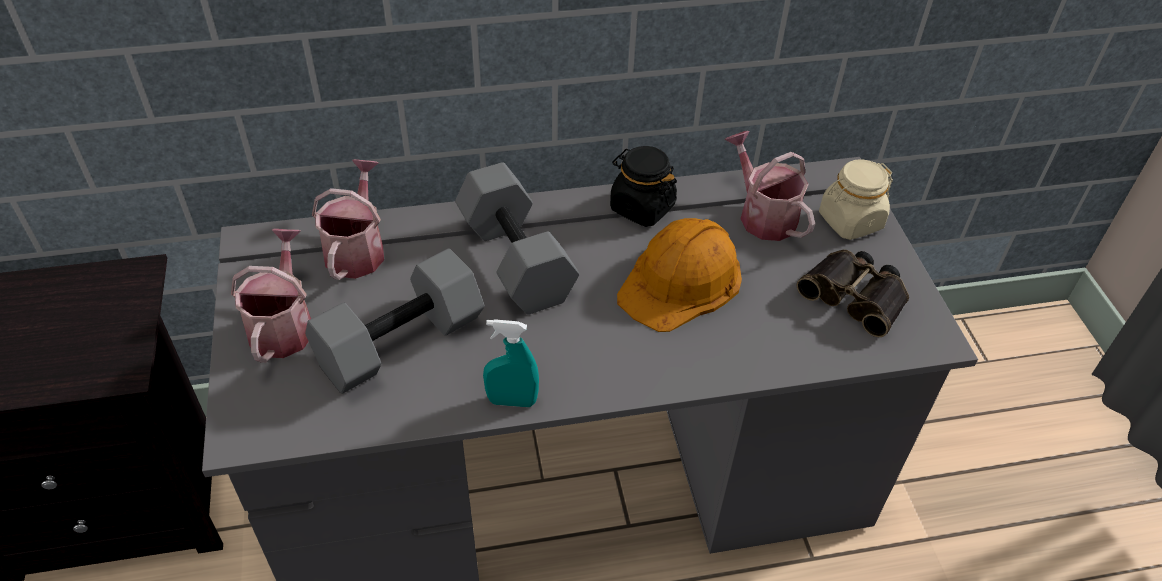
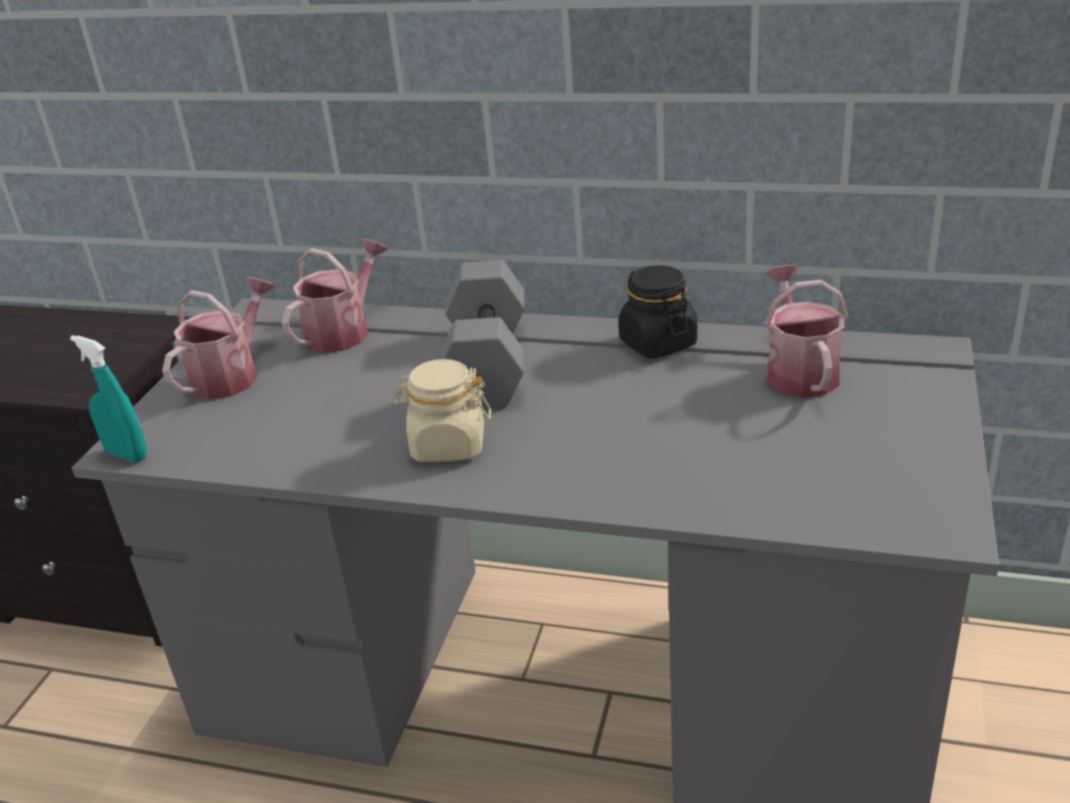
camera: 30 degrees right, 15 degrees down
(400, 345) = (318, 410): grey dumbbell -> none
(512, 401) = (386, 477): turquoise spray bottle -> turquoise spray bottle (127, 455)
(681, 281) = (652, 413): orange hard hat -> none
(850, 221) = (910, 394): beige jar -> beige jar (448, 445)
(856, 296) = (865, 466): binoculars -> none

